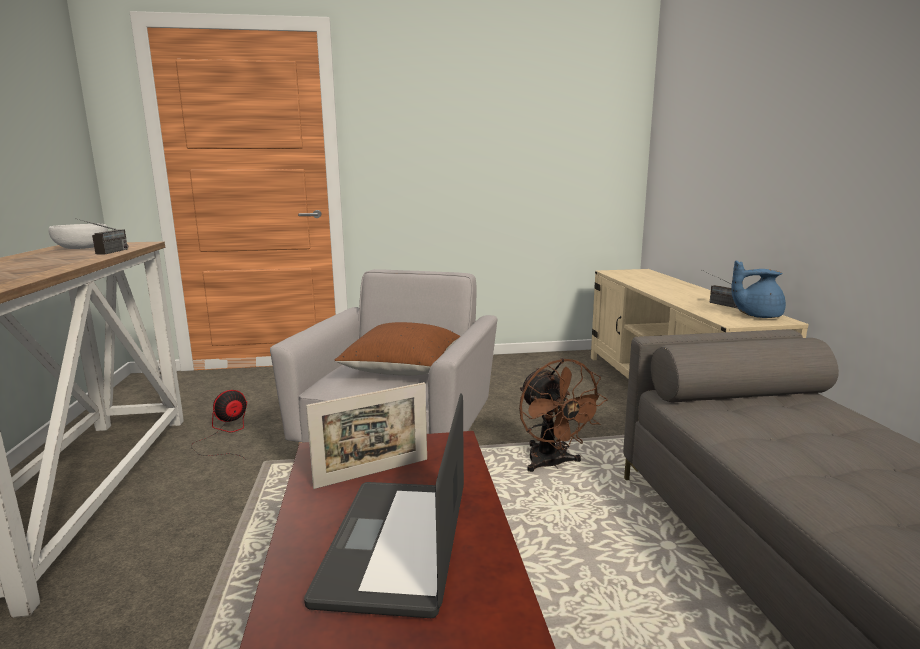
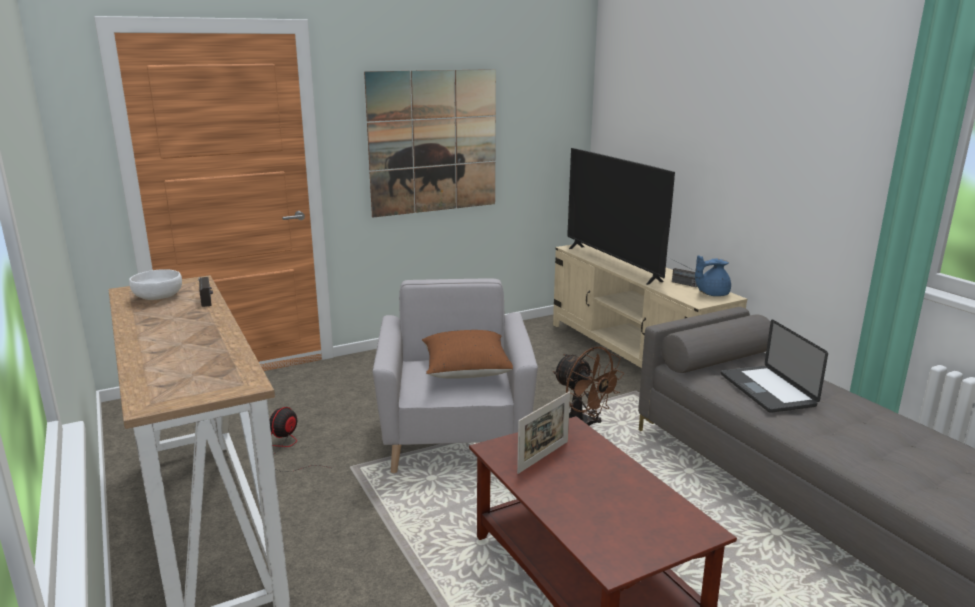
camera: 20 degrees left, 5 degrees up
(396, 544) = (601, 494): laptop -> laptop (767, 390)
(461, 149) = (433, 142): none -> picture
(647, 285) = (612, 264): none -> television

